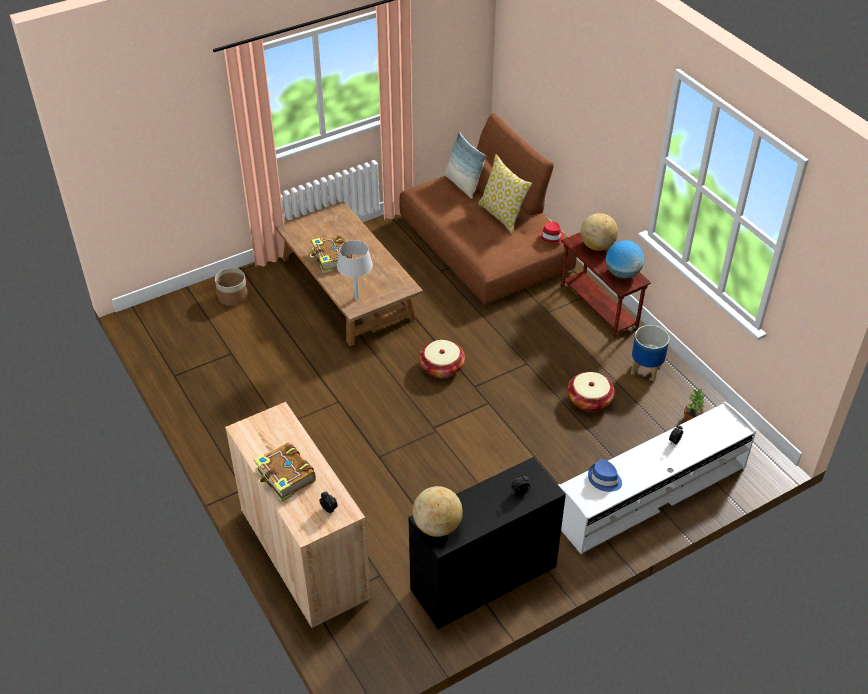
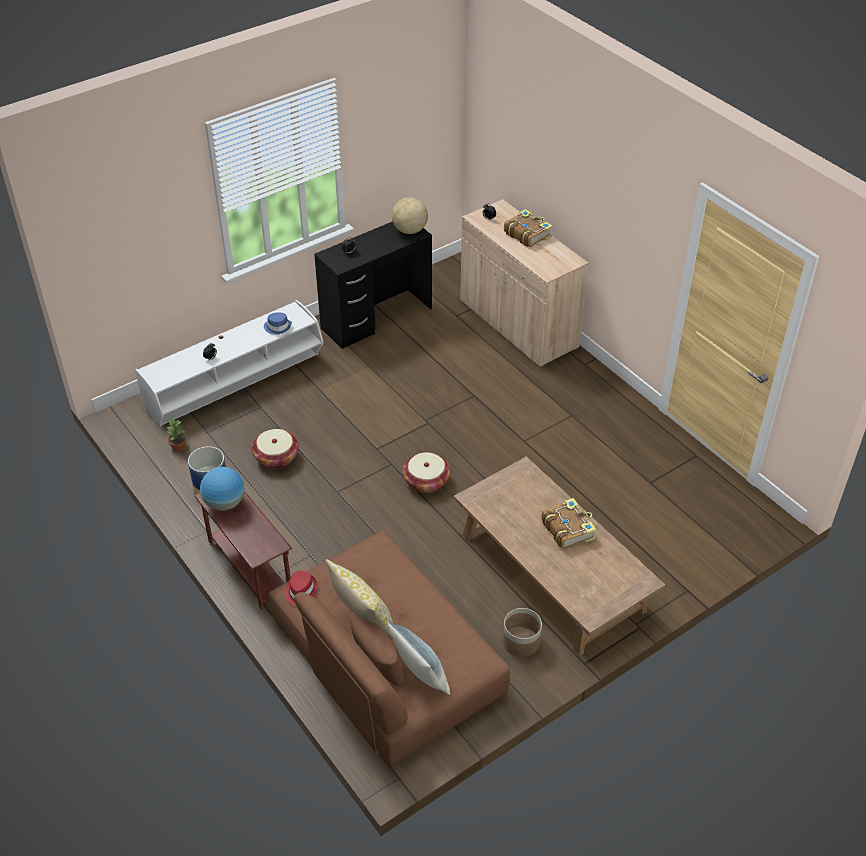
camera: 175 degrees right, 0 degrees up
(232, 297) = (680, 550): planter -> planter (521, 642)
(356, 298) = (525, 481): grey table lamp -> none
(597, 246) = (248, 540): globe -> none

